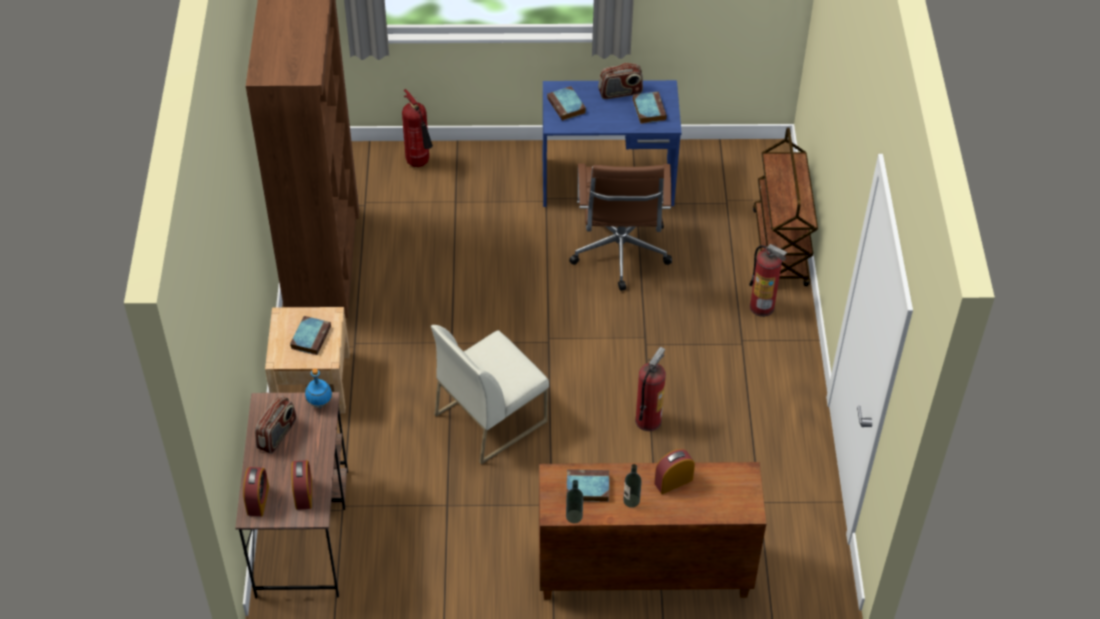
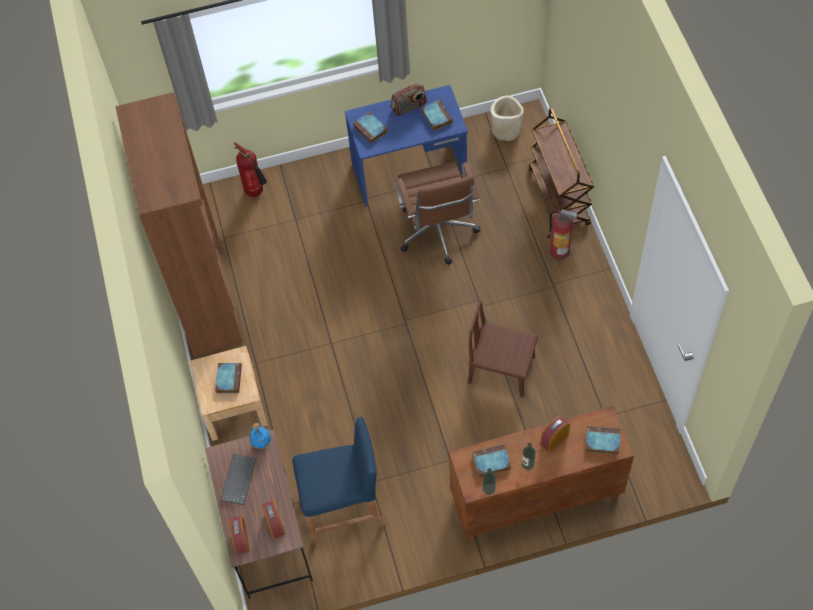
camera: 10 degrees left, 10 degrees up
(277, 435) = (238, 479): radio -> keyboard
(404, 526) = (344, 508): none -> blue stool
(491, 417) = (381, 399): white chair -> none
(648, 420) = (501, 370): fire extinguisher -> brown chair
(731, 498) = (601, 442): none -> book
(739, 162) = (506, 129): none -> beige planter

